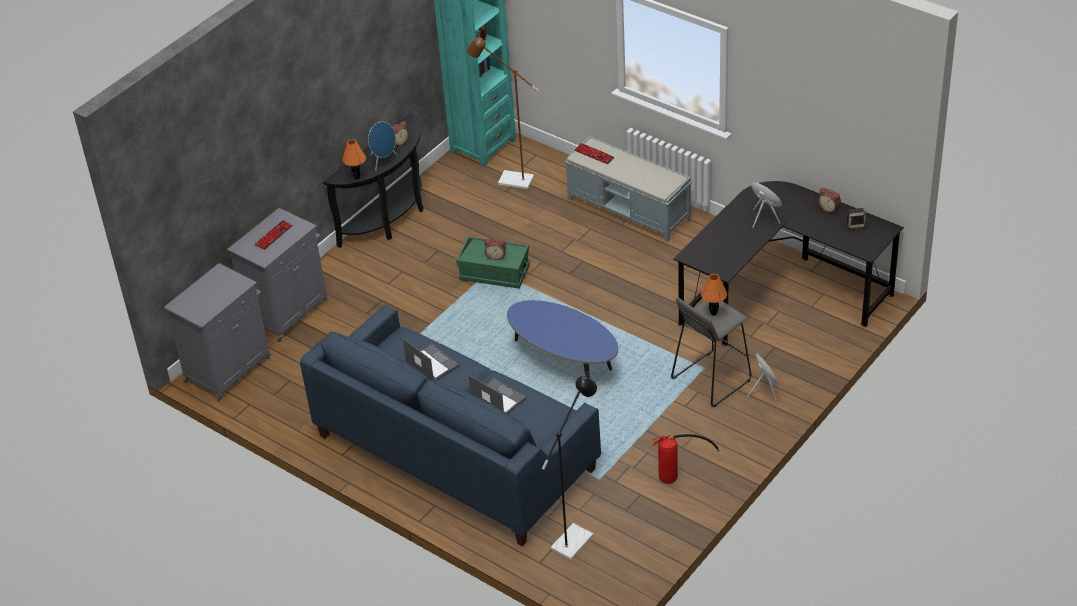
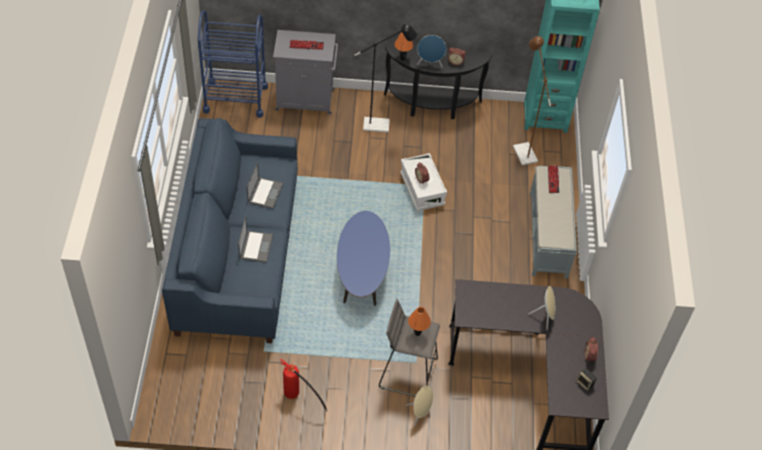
camera: 50 degrees right, 10 degrees up
(229, 368) = (235, 98): grey cabinet -> blue cart
(494, 273) = (422, 189): green storage box -> white storage box
(576, 537) = (201, 364): black floor lamp -> black floor lamp (381, 125)

